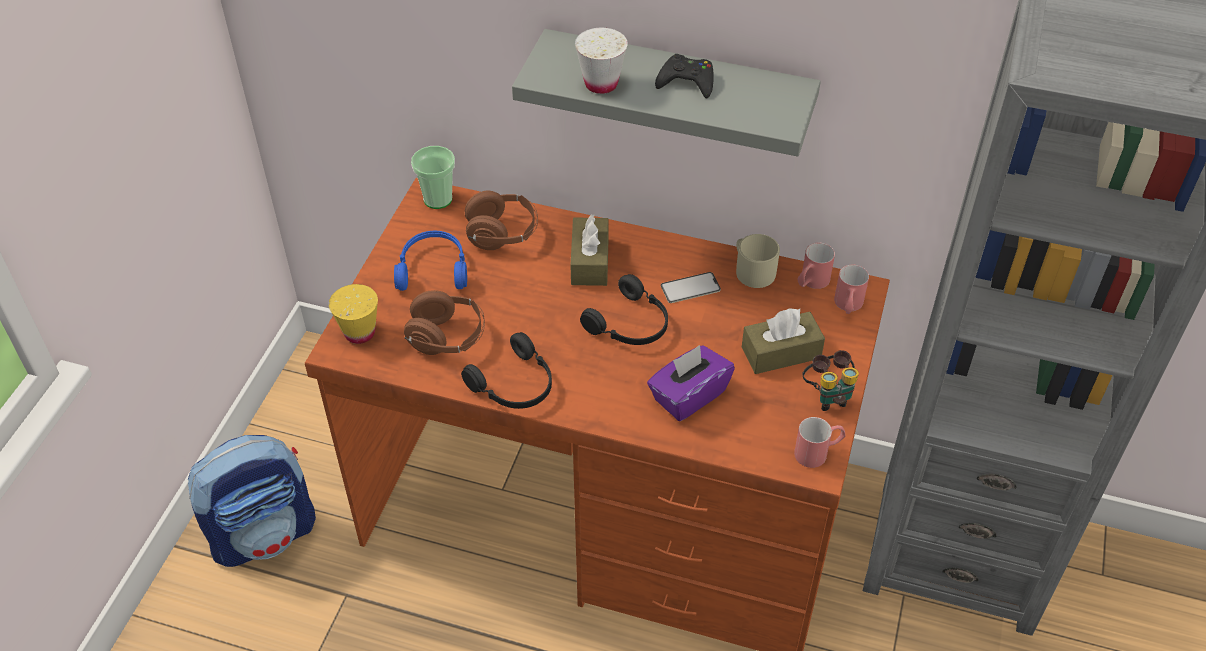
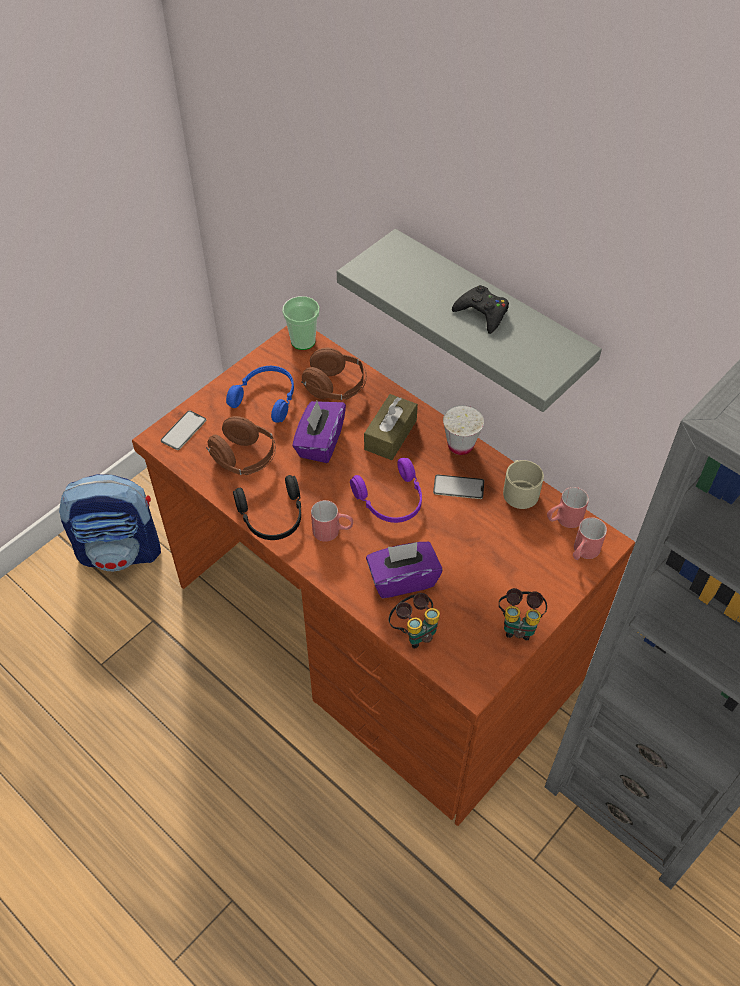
camera: 25 degrees right, 5 degrees up
(359, 333) = (183, 430): yellow cup -> phone
(519, 294) = (320, 442): none -> purple tissue box
(601, 84) = (409, 292): white cup -> white cup (460, 445)
(630, 325) = (391, 501): black headphones -> purple headphones
(731, 441) = (414, 631): none -> binoculars
(781, 352) = (501, 571): brown tissue box -> none
(818, 452) = (481, 671): red mug -> red mug (333, 531)

